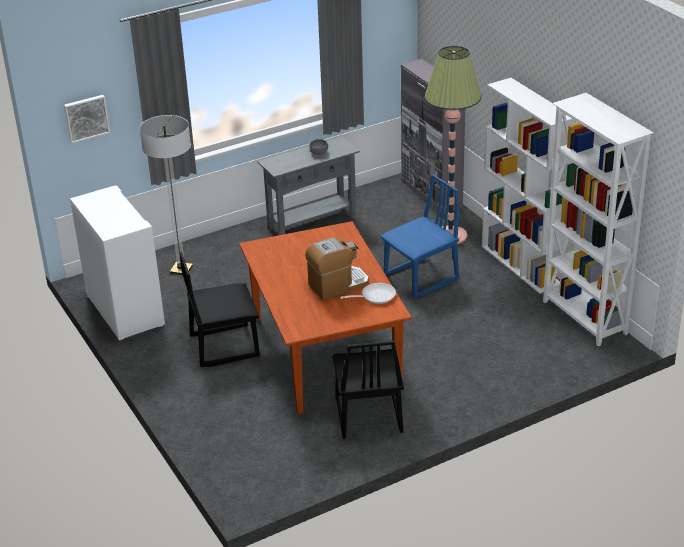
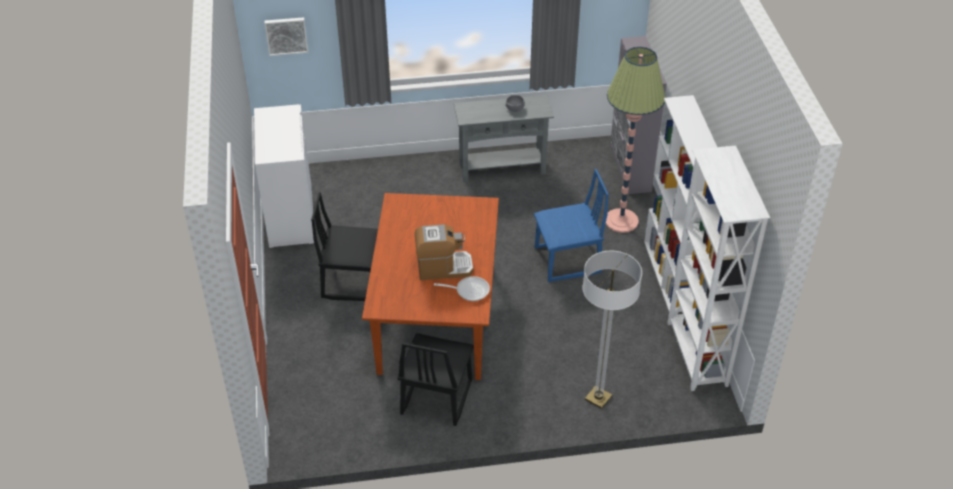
camera: 20 degrees right, 10 degrees up
(181, 269) = (360, 187): floor lamp -> floor lamp (598, 398)

